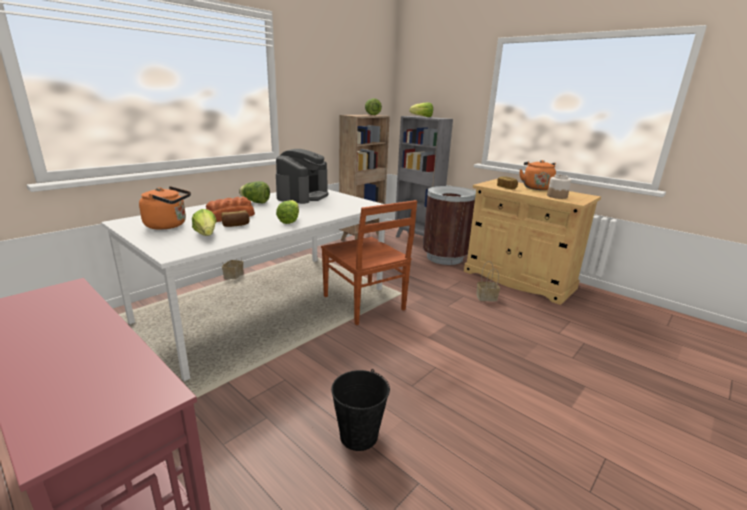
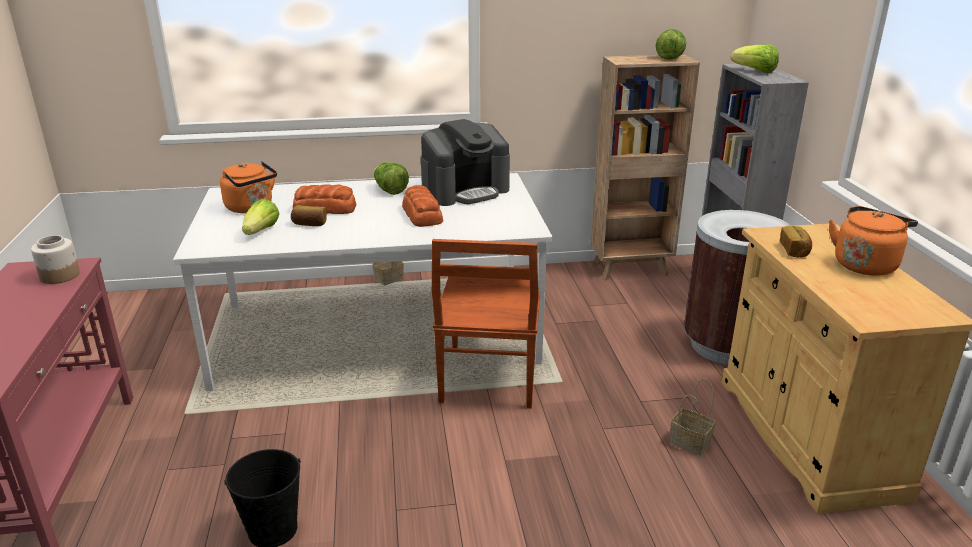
camera: 40 degrees right, 5 degrees up
(289, 220) = (374, 231): lettuce -> none
(301, 208) = (422, 214): none -> bread
(557, 196) = (856, 296): jar -> jar (60, 275)

